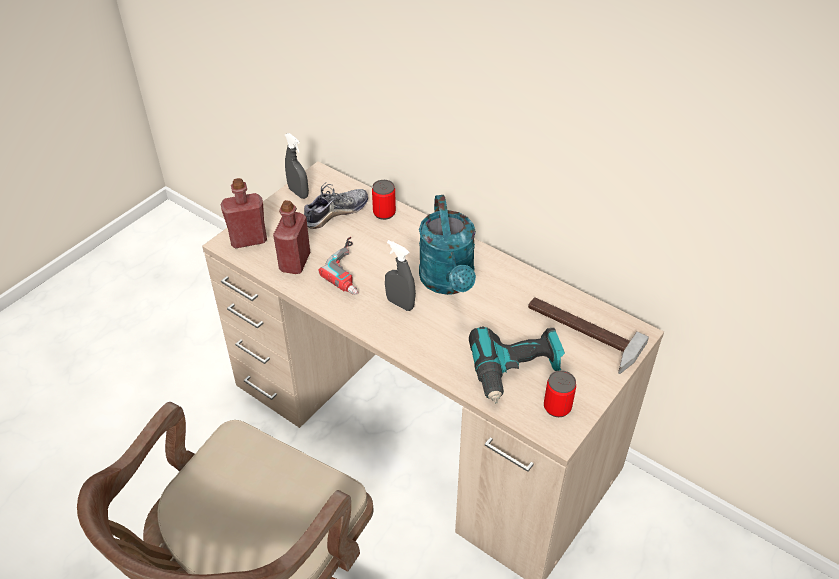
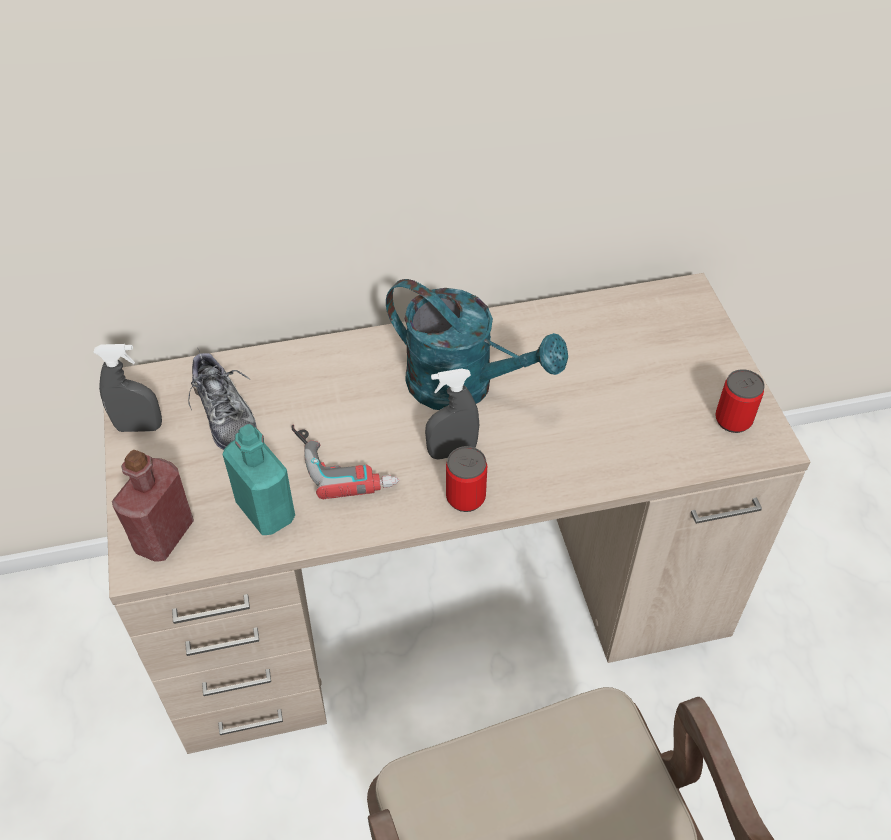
camera: 50 degrees left, 5 degrees up
(295, 262) = (265, 511): red bottle -> turquoise bottle
(335, 213) = (224, 414): shoe -> shoe turned 150 degrees clockwise
(384, 213) = (281, 368): can -> can (465, 497)
(516, 371) = (654, 419): power drill -> none
(580, 333) = (648, 333): hammer -> none

